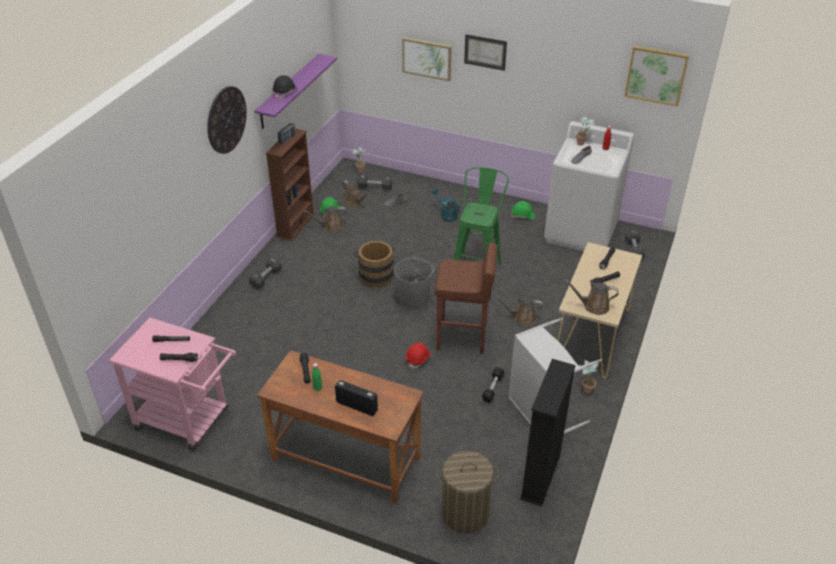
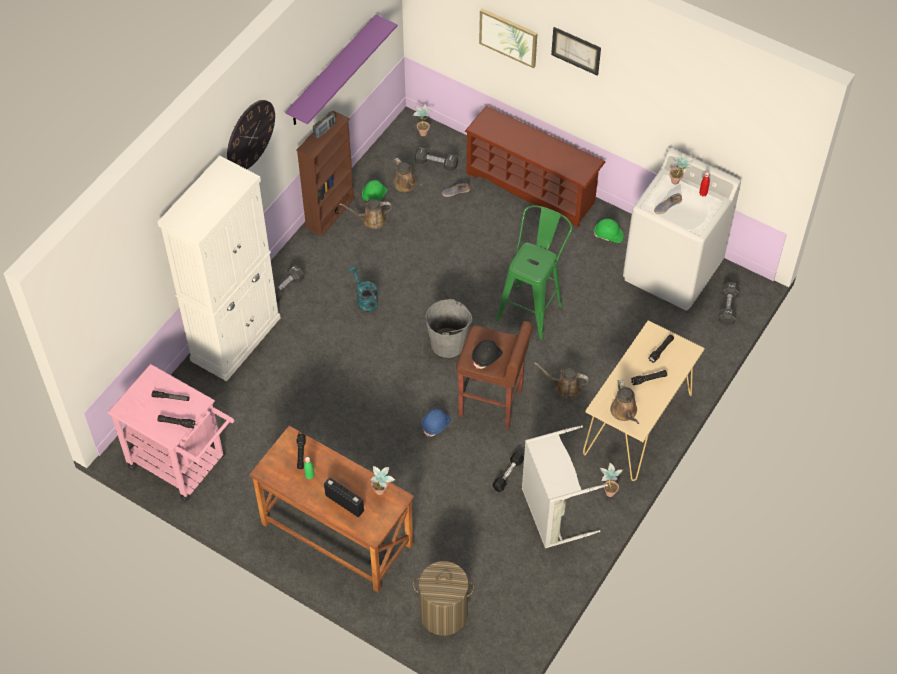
camera: 10 degrees right, 15 degrees up
(227, 318) = (236, 339): none -> white cabinet
(285, 92) = (325, 84): black hard hat -> black hard hat (487, 357)
(375, 275) = (411, 301): brown bucket -> none
(392, 393) = (382, 493): none -> potted plant
(418, 359) = (436, 425): red hard hat -> blue hard hat
(446, 215) = (515, 221): turquoise watering can -> turquoise watering can (365, 300)
(454, 194) = (532, 187): none -> brown shoe rack
(540, 477) = (530, 586): black bookcase -> none
(593, 306) = (624, 412): brown watering can -> brown watering can turned 120 degrees counterclockwise
(656, 75) = (767, 129): picture -> none

